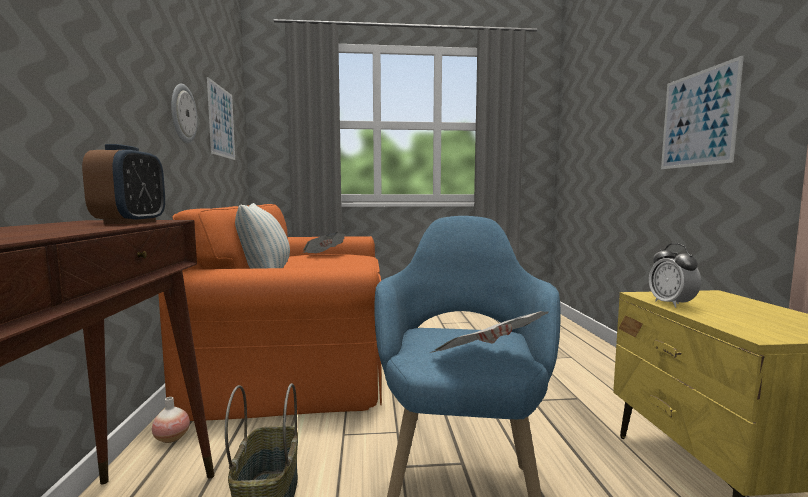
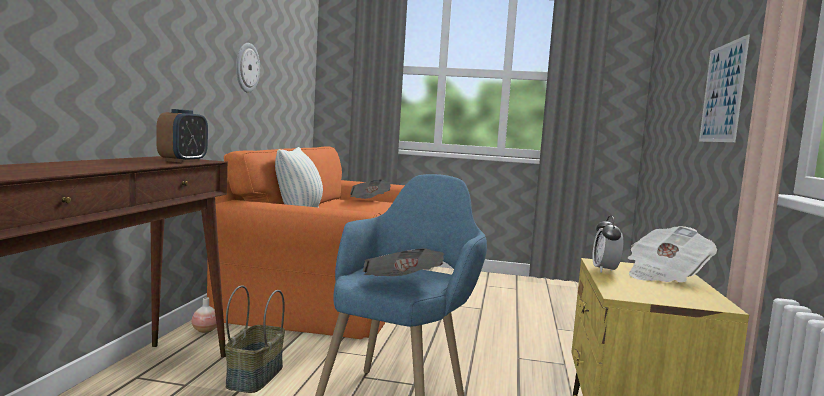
camera: 15 degrees right, 0 degrees up
(221, 122) = (286, 69): picture -> none
(727, 302) = (664, 276): none -> newspaper

